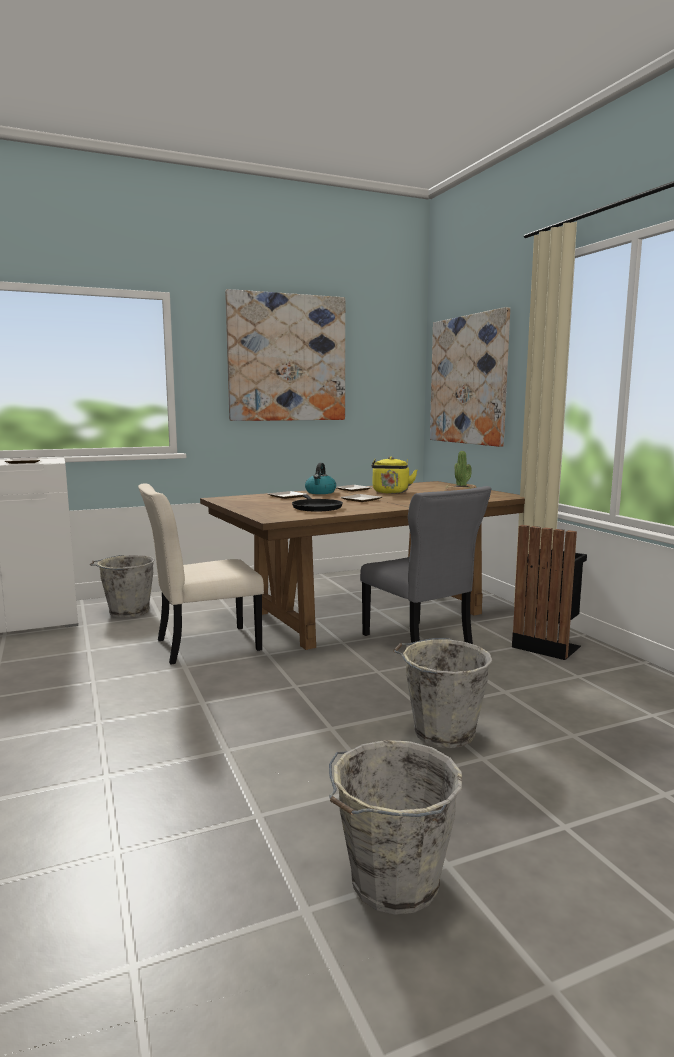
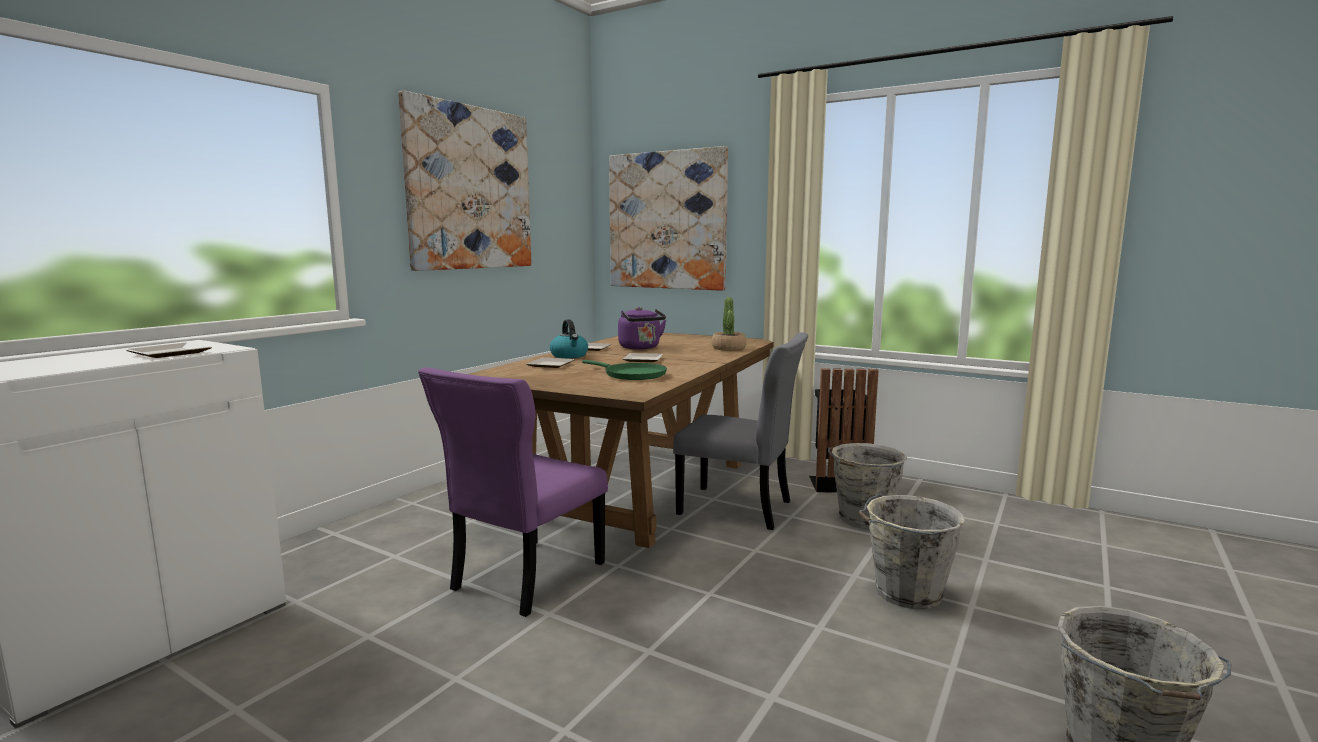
camera: 35 degrees left, 0 degrees up
(127, 612) = (334, 563): grey bucket -> grey bucket (863, 519)
(203, 645) = (524, 578): beige chair -> purple chair
(316, 508) = (631, 375): black frying pan -> green frying pan
(391, 492) = (641, 348): yellow kettle -> purple kettle

